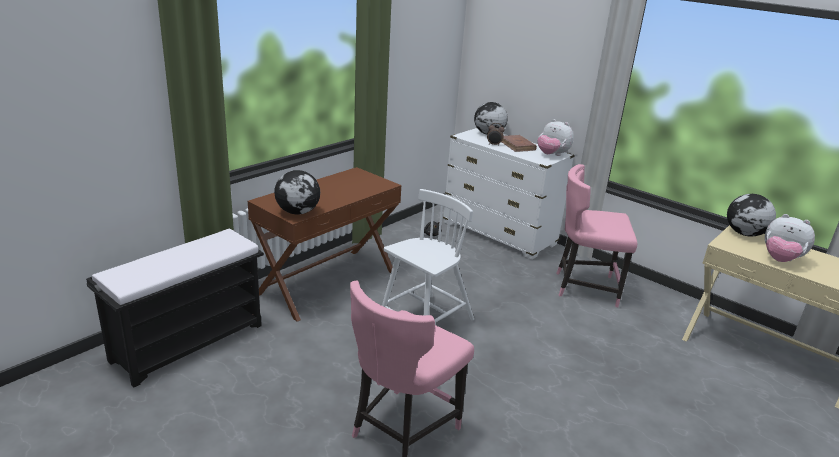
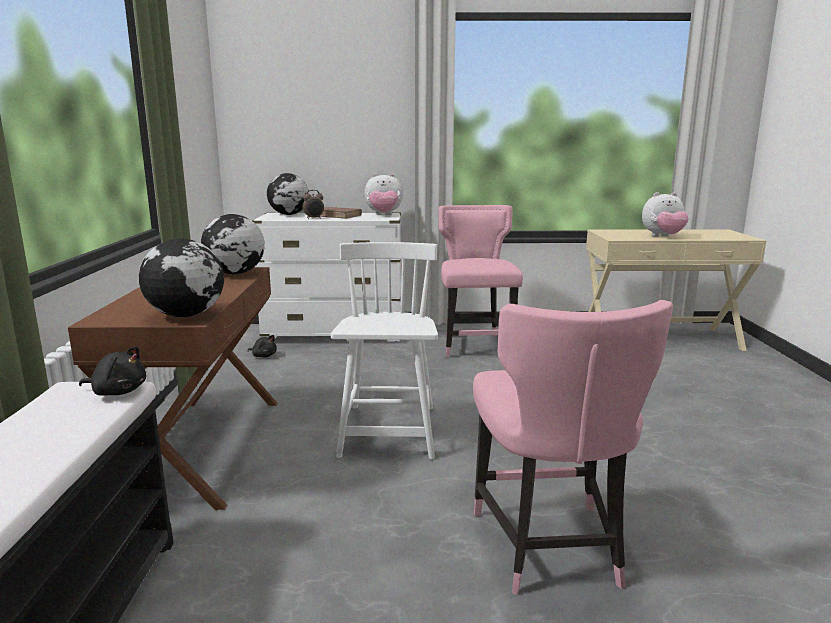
camera: 40 degrees left, 10 degrees down
(238, 244) = (118, 392): none -> black plush toy
(584, 287) = (476, 345): pink chair -> pink chair turned 120 degrees clockwise
(744, 234) = (609, 231): globe -> globe (235, 274)

